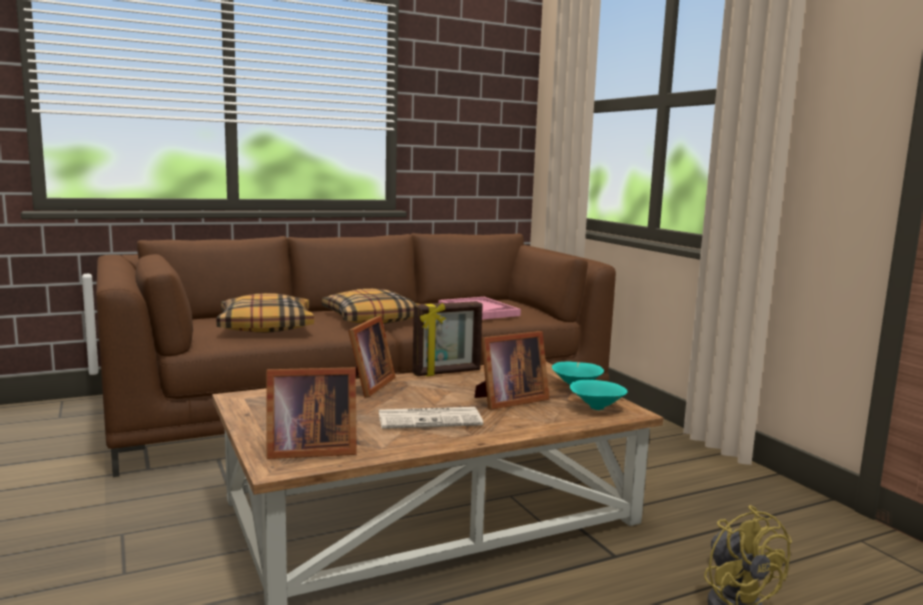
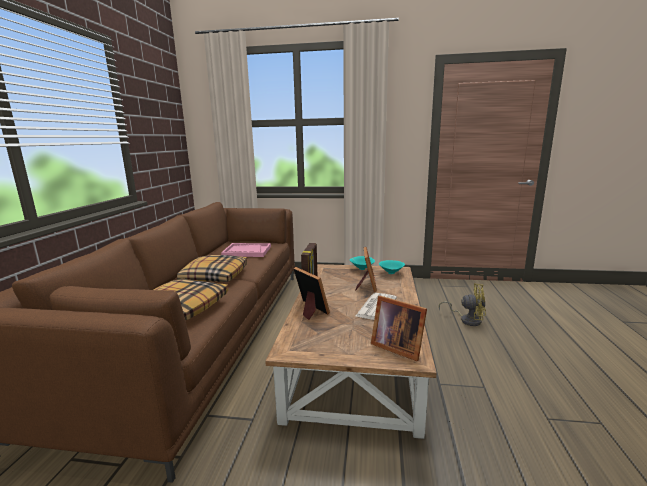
camera: 55 degrees left, 5 degrees up
(308, 450) = (396, 346): picture frame -> picture frame turned 105 degrees clockwise

